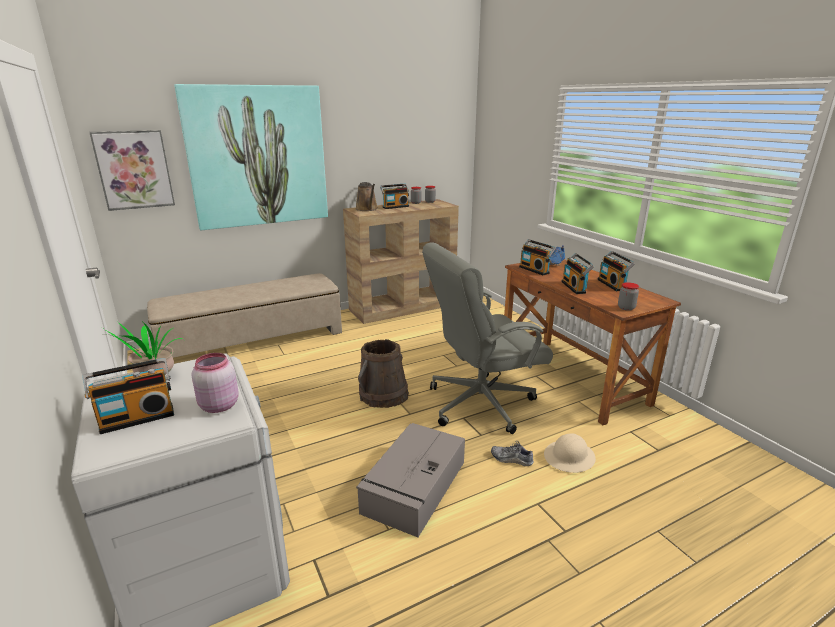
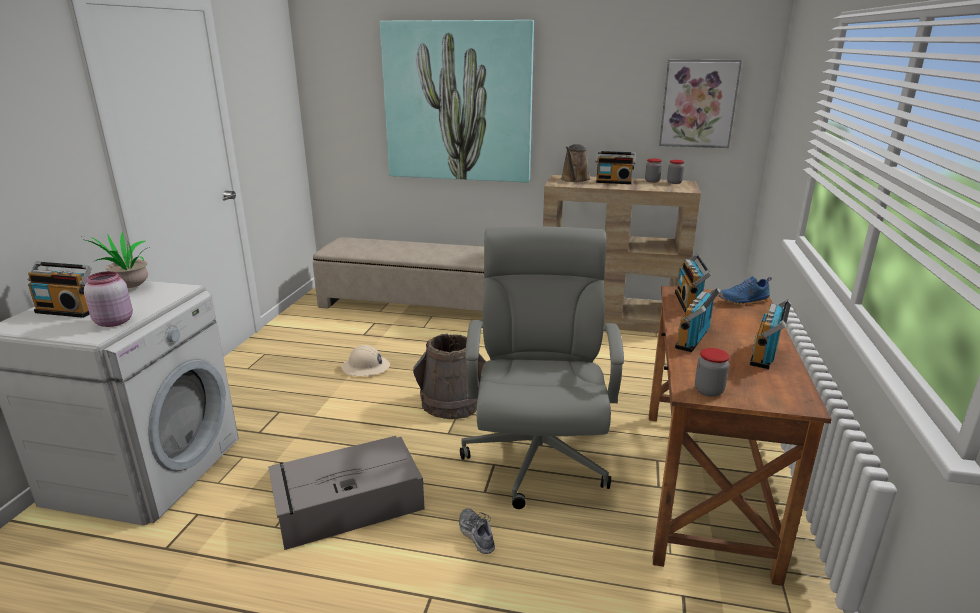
camera: 40 degrees right, 0 degrees up
(134, 170) = (341, 107): picture -> picture (698, 104)
(481, 403) = (538, 458): grey office chair -> grey office chair turned 75 degrees clockwise
(569, 457) = (545, 574): beige hard hat -> beige hard hat (366, 367)

